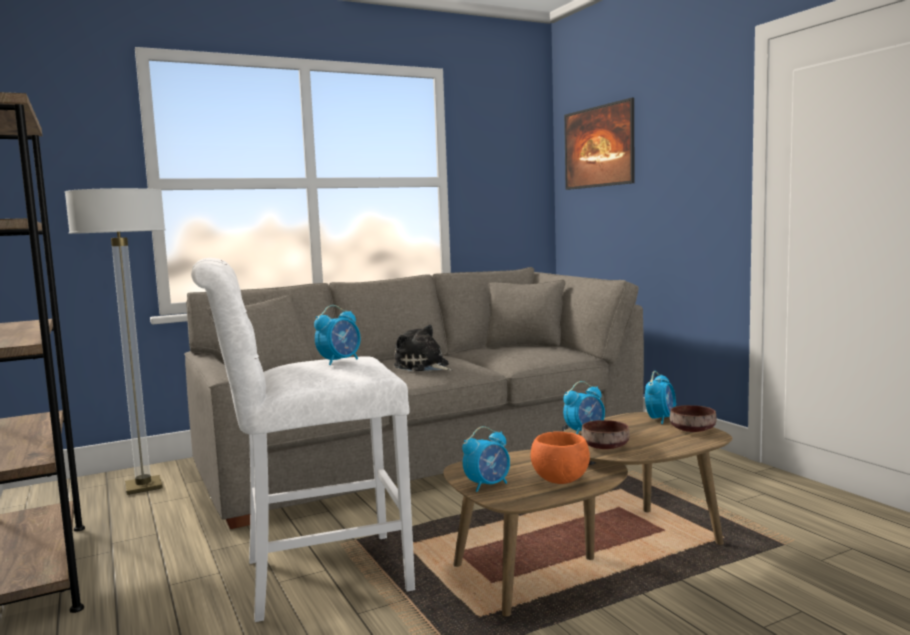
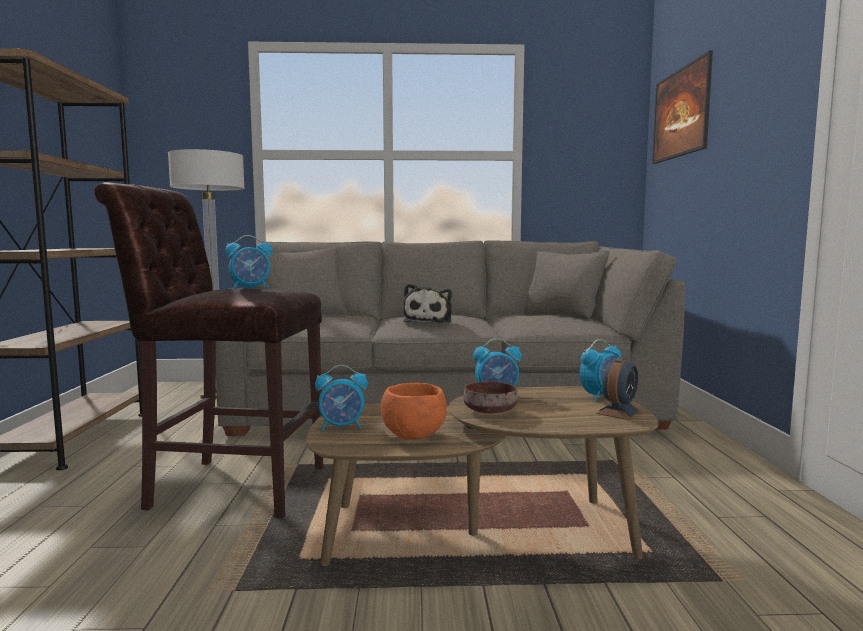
camera: 25 degrees right, 0 degrees up
(315, 576) = (230, 485): white stool -> brown stool
(423, 367) = (429, 321): plush toy -> plush toy turned 150 degrees counterclockwise
(691, 430) = (618, 412): brown bowl -> alarm clock

